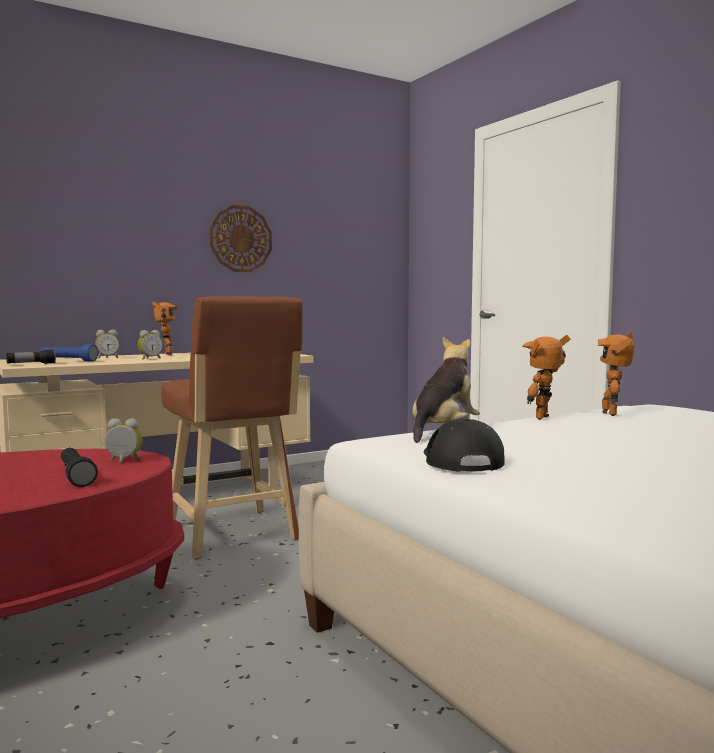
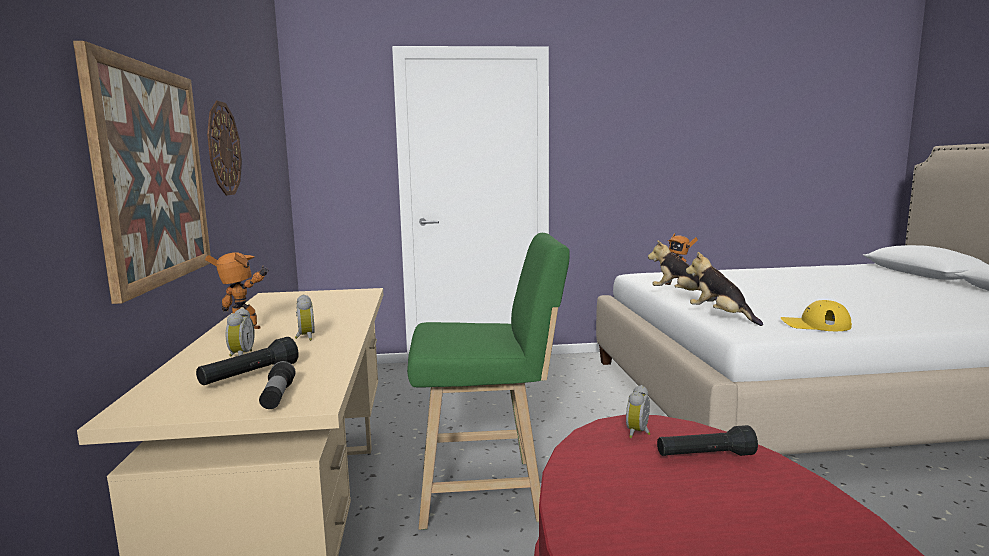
camera: 65 degrees left, 5 degrees up
(68, 361) = (250, 376): blue flashlight -> black flashlight
(121, 251) = (152, 175): none -> picture
(233, 535) = (488, 492): brown stool -> green stool
(460, 459) = (815, 325): black cap -> yellow cap
(546, 418) = (679, 295): toy robot -> plush toy

